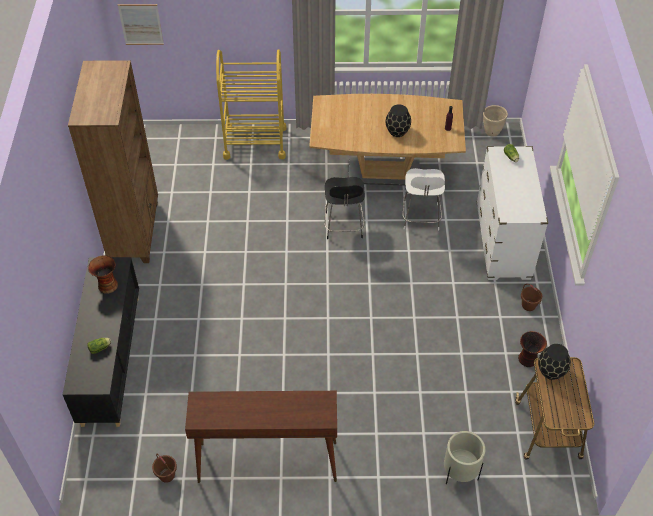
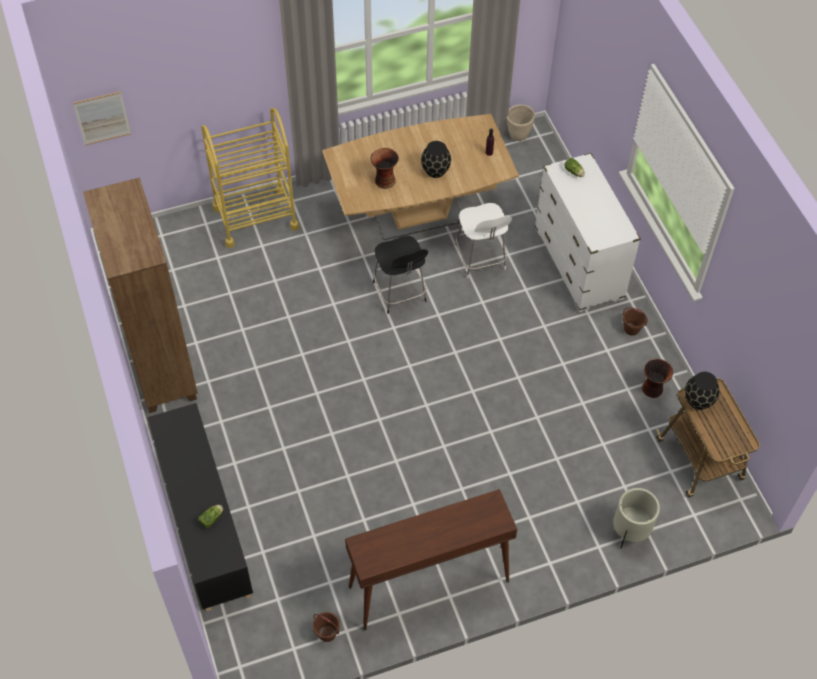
camera: 20 degrees left, 5 degrees up
(107, 285) = (185, 444): vase -> vase (384, 180)

